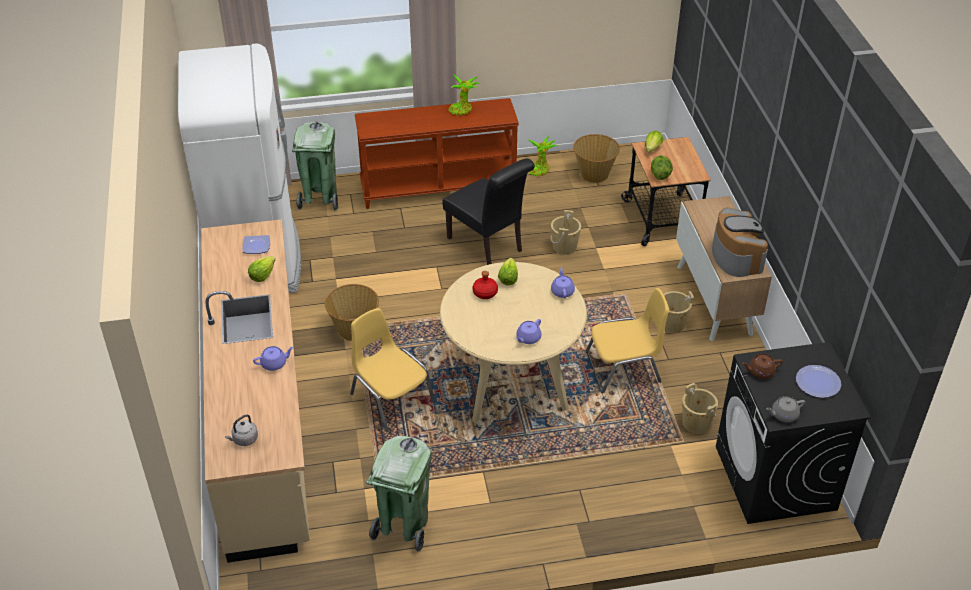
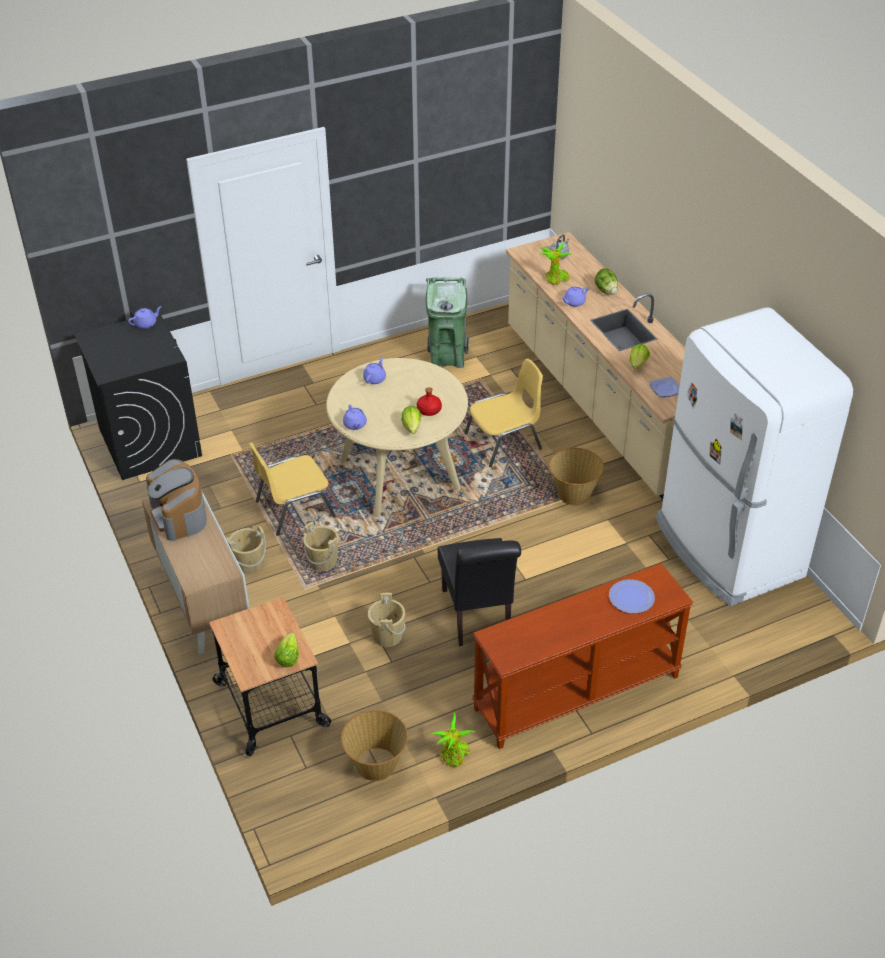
camera: 165 degrees right, 0 degrees up
(319, 198) = (714, 643): green trash can -> none
(391, 397) = (504, 441): yellow chair -> yellow chair turned 60 degrees counterclockwise
(462, 110) = (556, 637): potted plant -> potted plant (555, 279)
(488, 246) = (478, 618): black chair -> black chair turned 135 degrees counterclockwise
(660, 175) = (274, 615): lettuce -> lettuce (606, 291)
(696, 423) = (220, 472): beige bucket -> beige bucket (323, 561)
(760, 372) = (163, 350): brown teapot -> none
(783, 415) = (146, 324): grey teapot -> purple teapot
(817, 382) = (114, 351): plate -> plate (631, 597)

